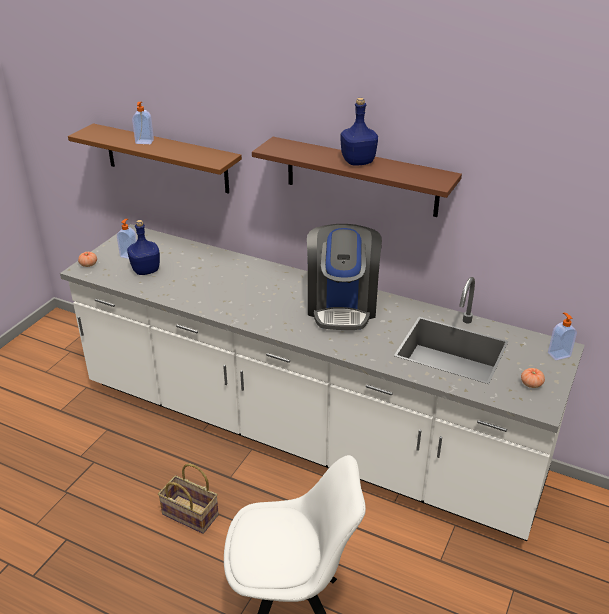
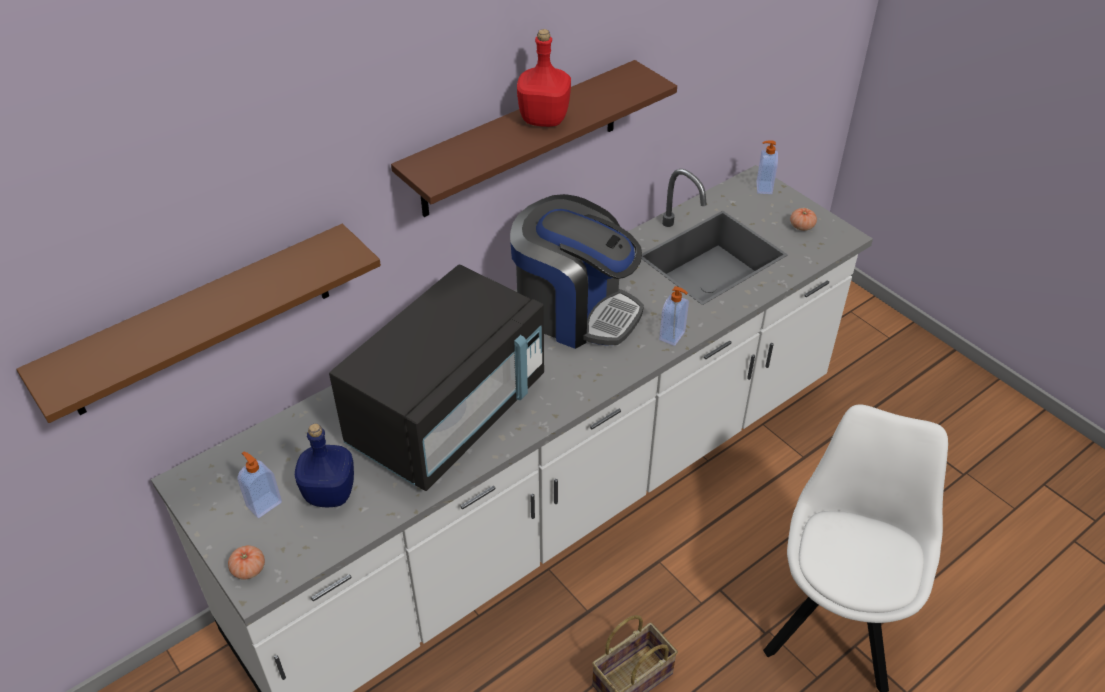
camera: 65 degrees left, 10 degrees up
(144, 142) = (187, 317): soap dispenser -> soap dispenser (673, 336)
(222, 287) = (448, 414): none -> black microwave
(357, 161) = (543, 119): blue bottle -> red bottle

